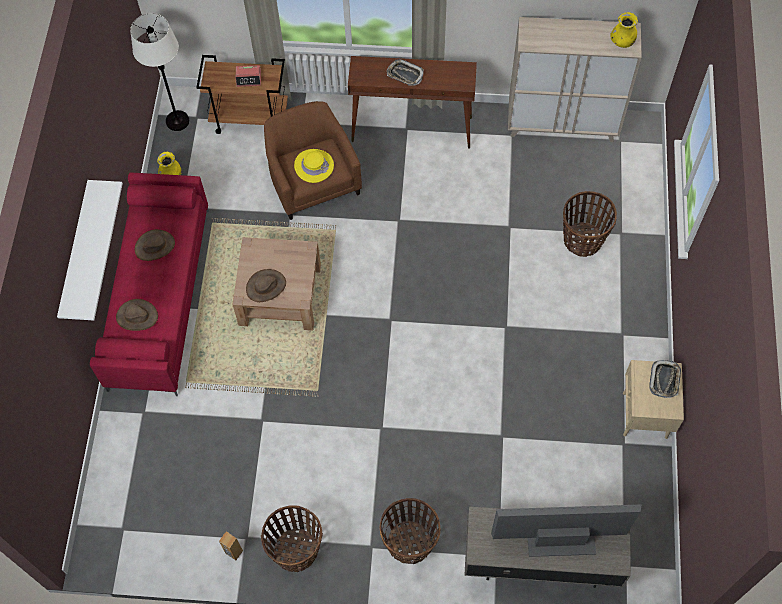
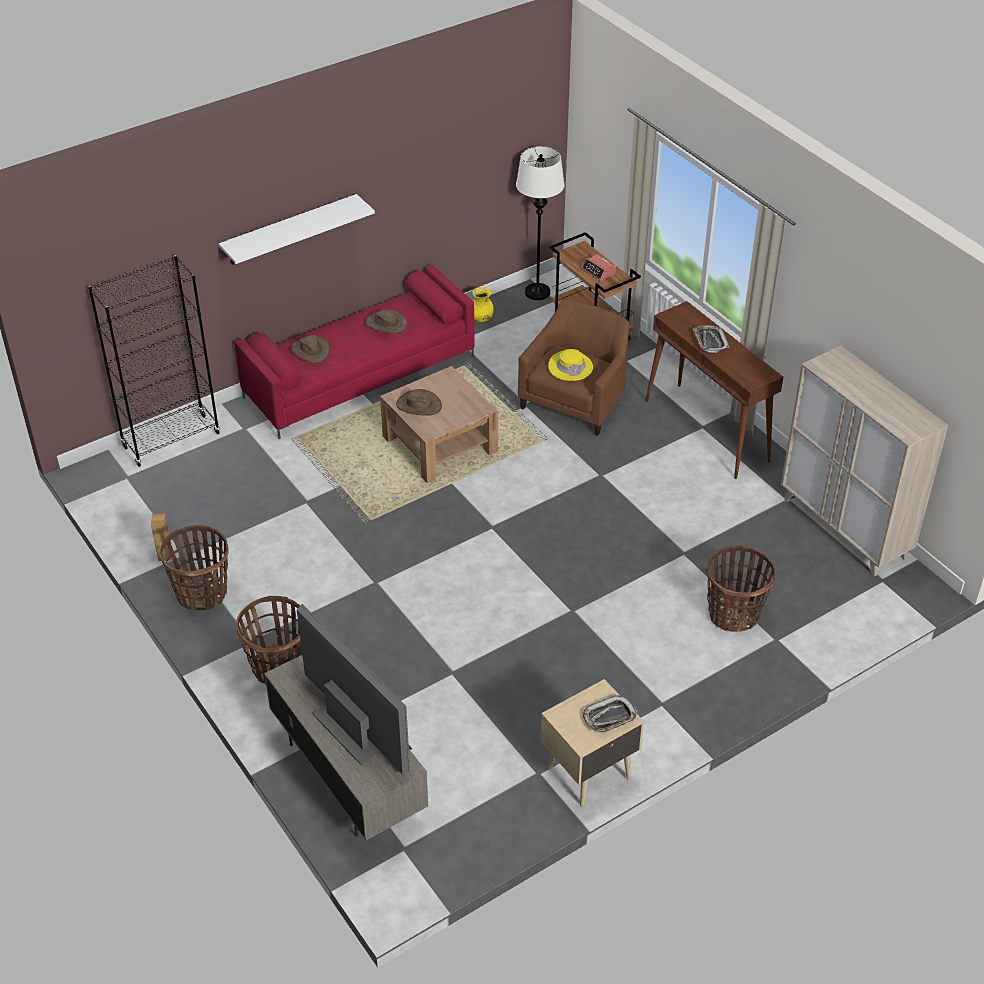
camera: 50 degrees right, 20 degrees down
(109, 472) = (171, 440): none -> black bookcase
(622, 41) = (908, 423): yellow vase -> none

